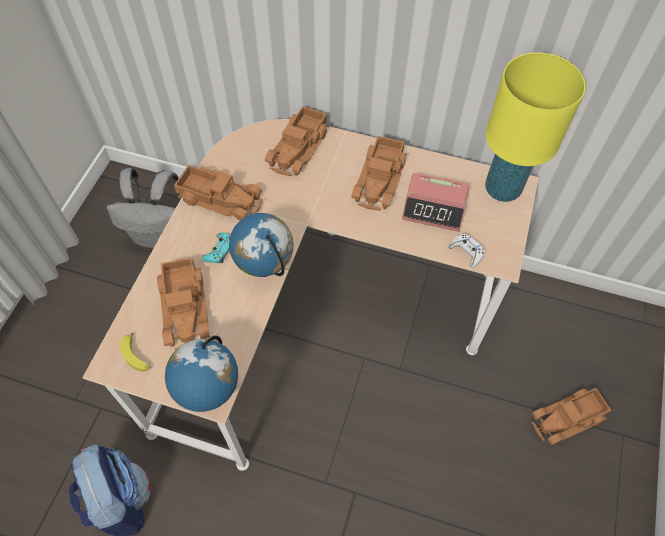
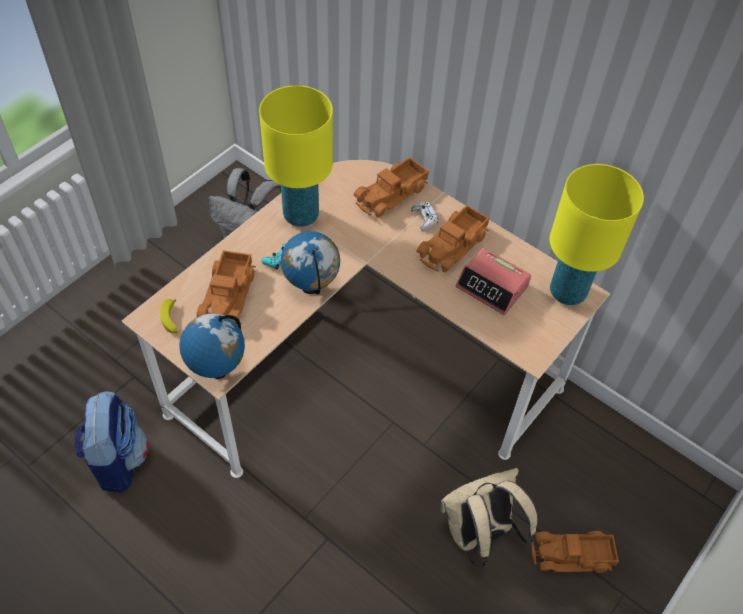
camera: 20 degrees right, 5 degrees down
(220, 198) = (301, 215): toy truck -> yellow table lamp
(467, 252) = (502, 335): white game controller -> white game controller (424, 218)
(483, 432) = (478, 534): none -> beige backpack

